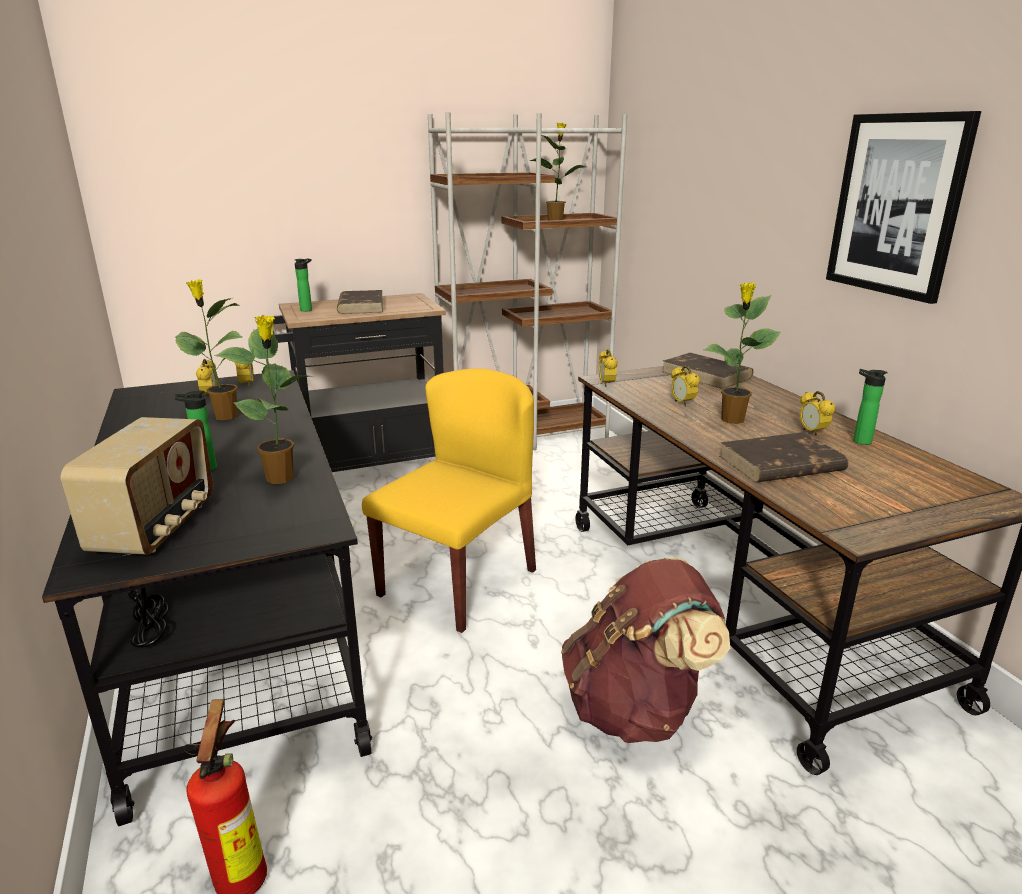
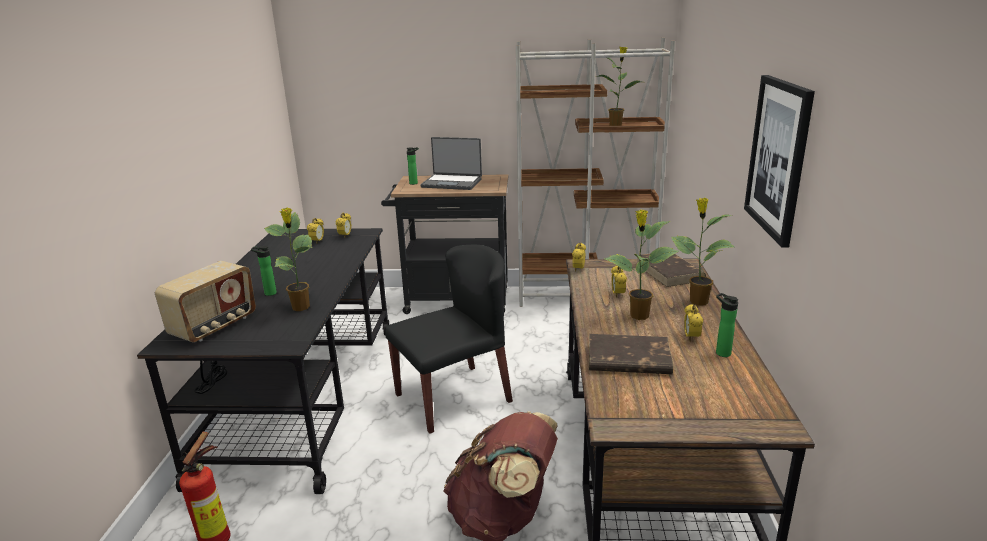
camera: 25 degrees right, 0 degrees up
(224, 416) = (311, 258): potted plant -> potted plant (697, 301)
(361, 306) = (452, 183): brown book -> laptop
(458, 581) = (454, 397): yellow chair -> black chair

